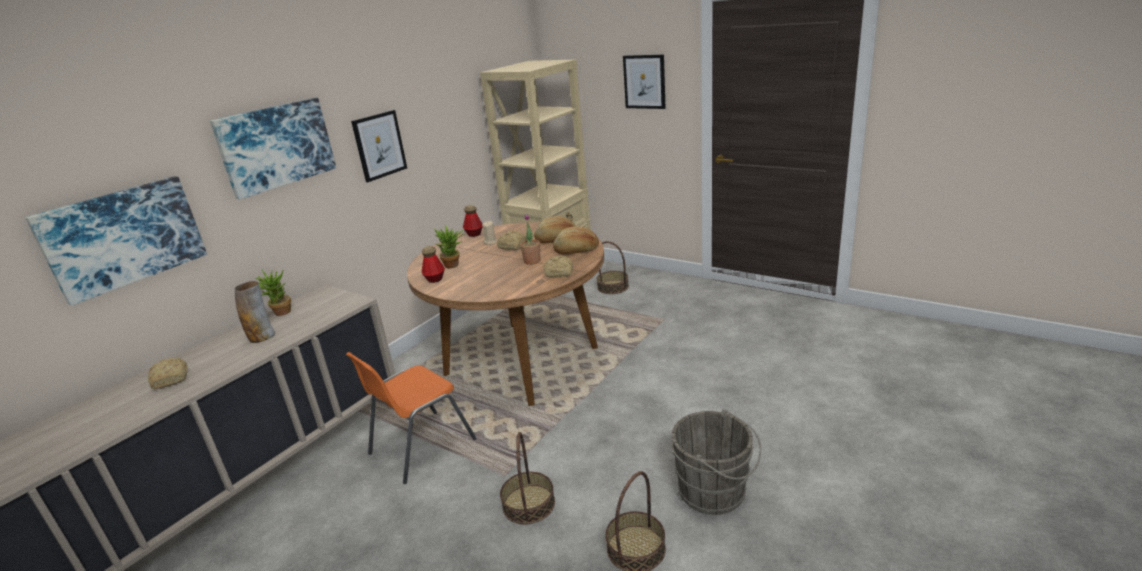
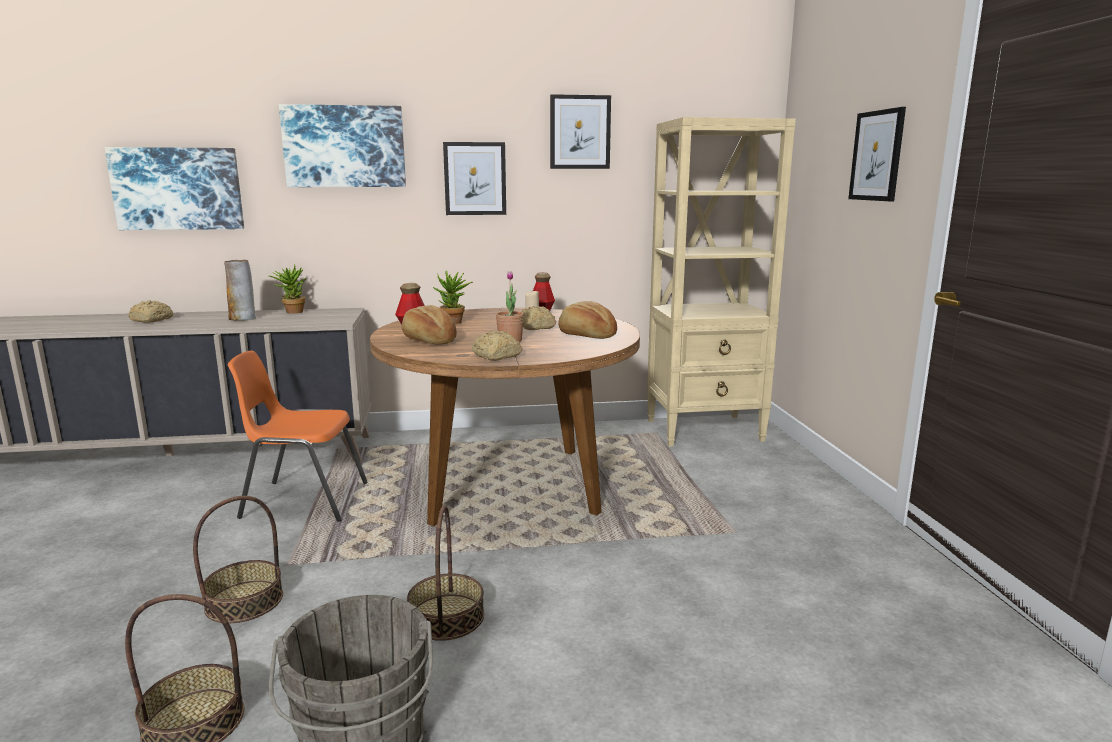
camera: 45 degrees right, 10 degrees down
(437, 89) = (580, 132): none -> picture
(576, 251) = (571, 348): bread -> bread (429, 340)
(613, 287) = (746, 470): basket -> basket (446, 617)

